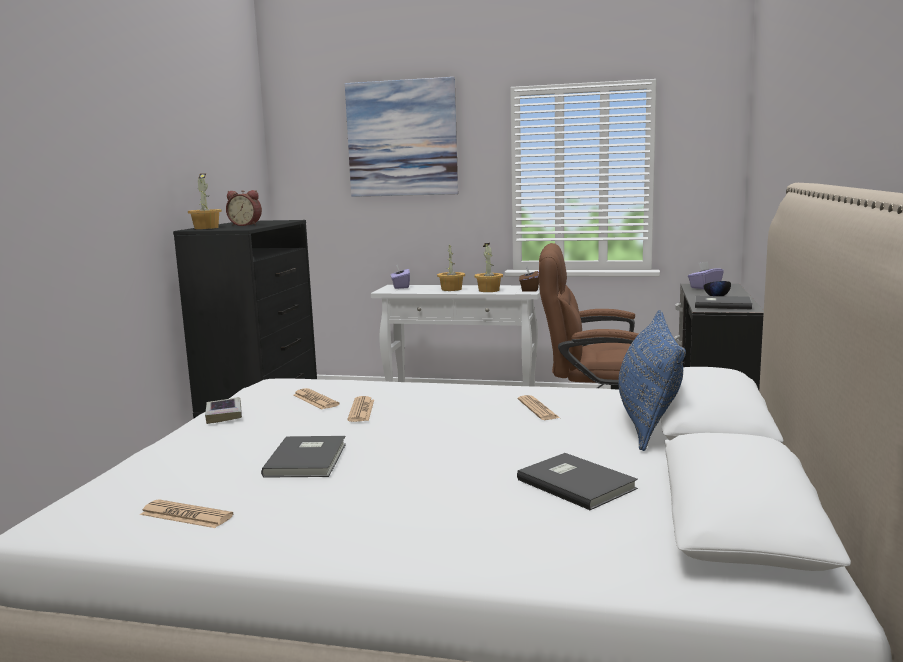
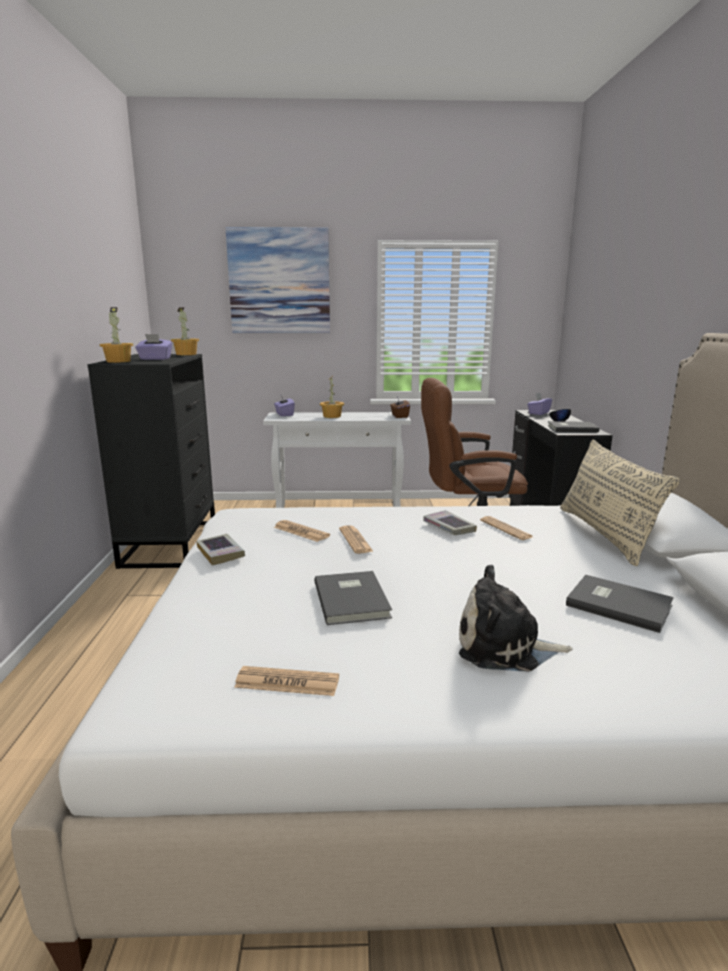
camera: 15 degrees left, 5 degrees up
(246, 225) = (155, 359): alarm clock -> purple tissue box
(411, 507) = (504, 647): none -> plush toy
(475, 404) = (449, 527): none -> book
(489, 290) = (366, 417): potted plant -> potted plant (186, 354)
(648, 419) = (604, 534): blue pillow -> beige pillow

